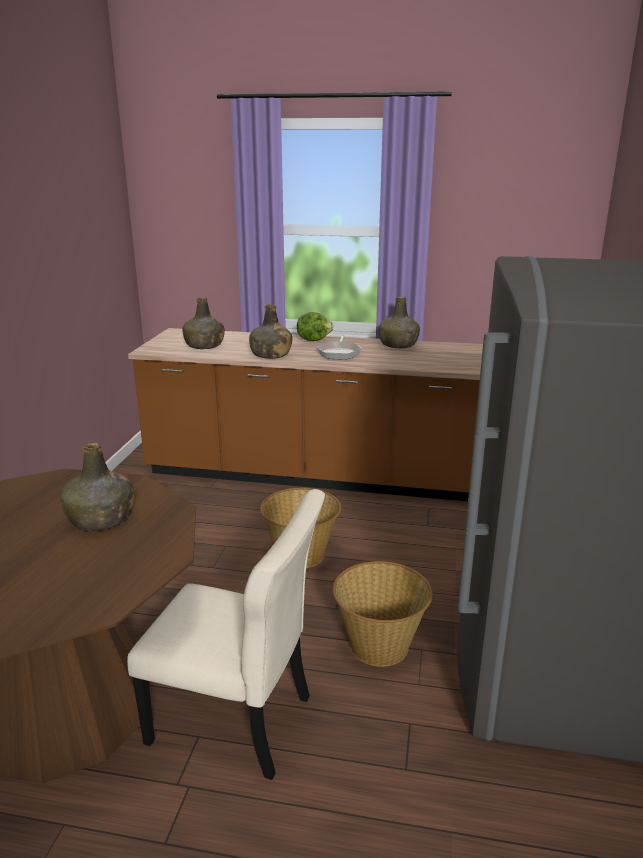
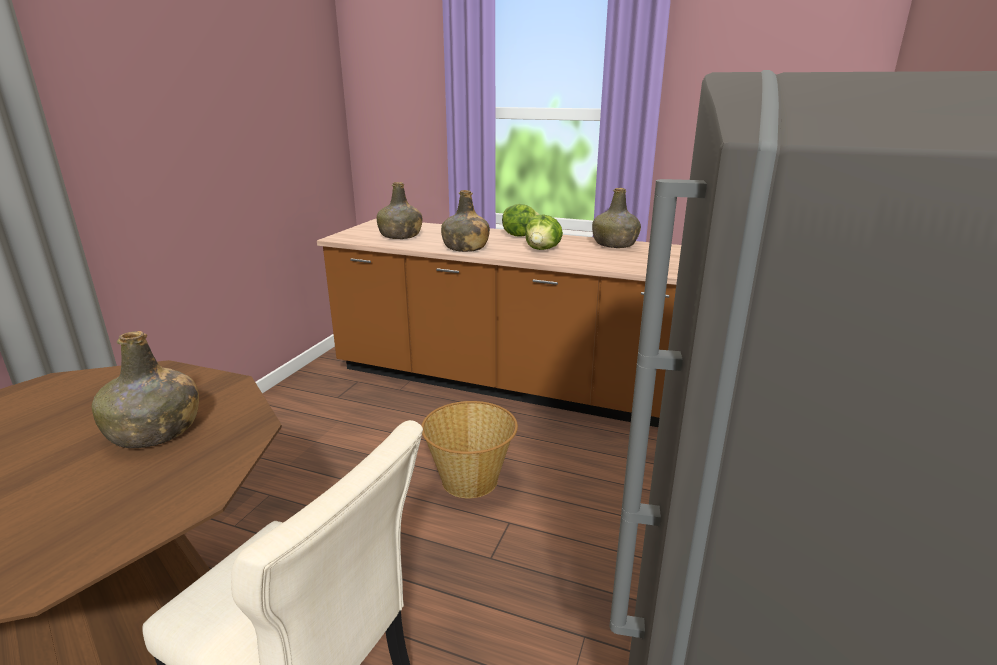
camera: 10 degrees right, 0 degrees up
(339, 353) = (542, 249): frying pan -> lettuce
(380, 645) = (531, 621): basket -> none

